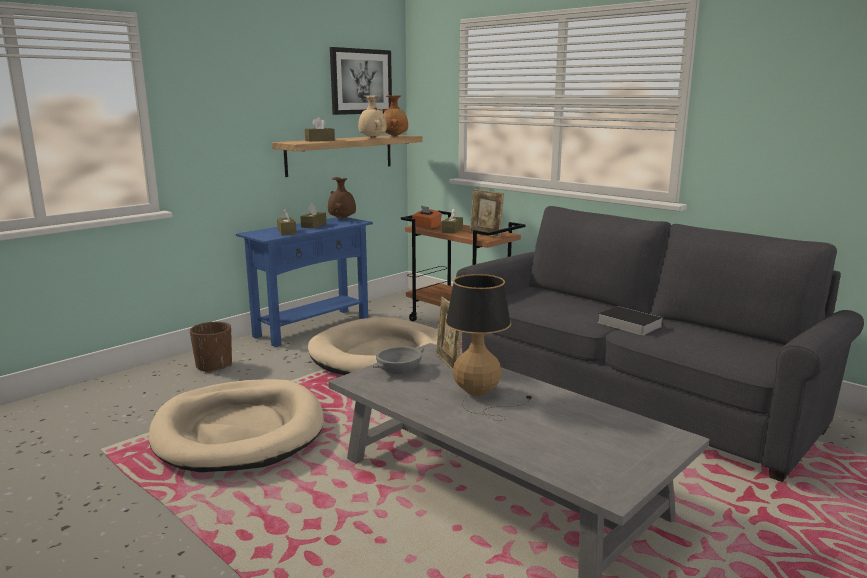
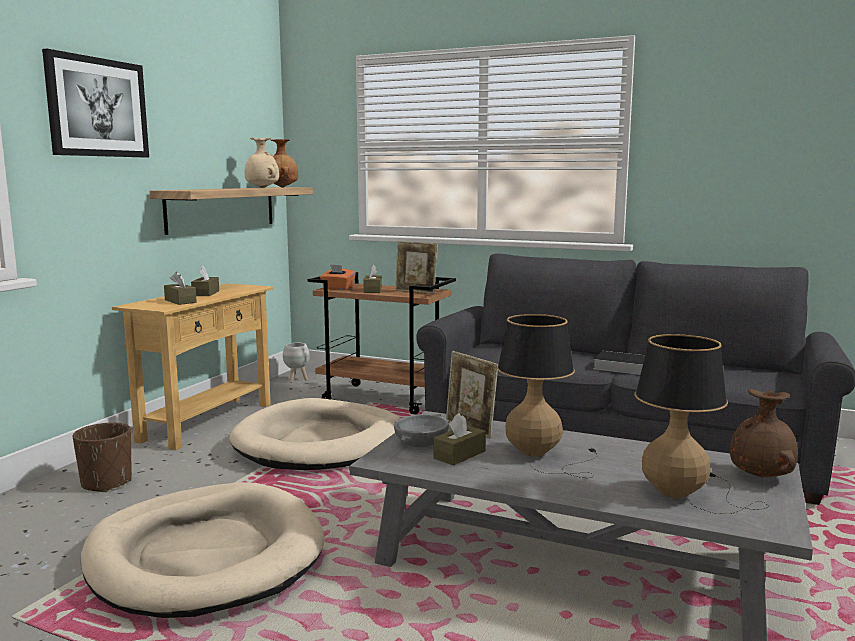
camera: 20 degrees left, 5 degrees down
(312, 327) = (207, 422): blue console table -> beige console table
(320, 140) = (206, 189): brown tissue box -> brown tissue box (459, 455)
(342, 218) = (232, 285): brown vase -> brown vase (761, 476)
(361, 81) = (240, 122): picture -> picture (97, 107)
(404, 299) = (297, 380): none -> white planter
(565, 449) = (685, 494): none -> table lamp

